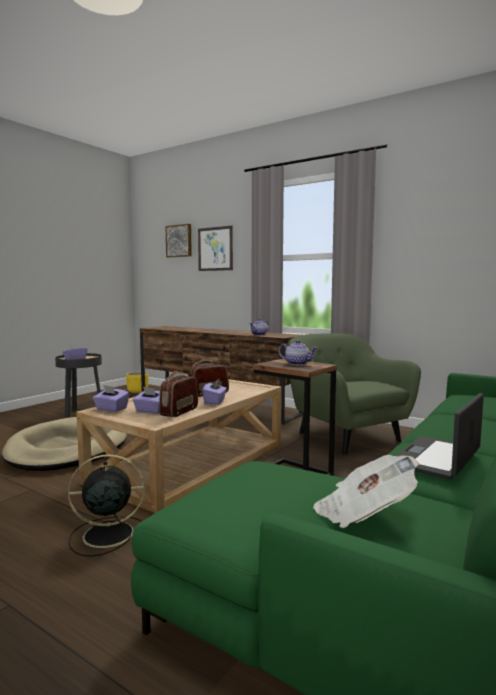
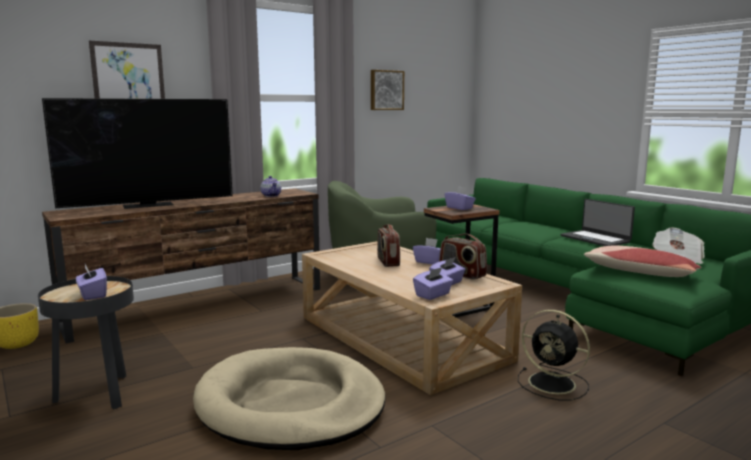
camera: 70 degrees left, 5 degrees up
(106, 535) = (554, 384): black fan -> black fan turned 60 degrees counterclockwise
(179, 241) = (41, 56): picture -> picture (386, 90)
(197, 329) = (149, 204): none -> television
(257, 484) = (639, 272): none -> pillow
(297, 363) = (459, 208): teapot -> purple tissue box

